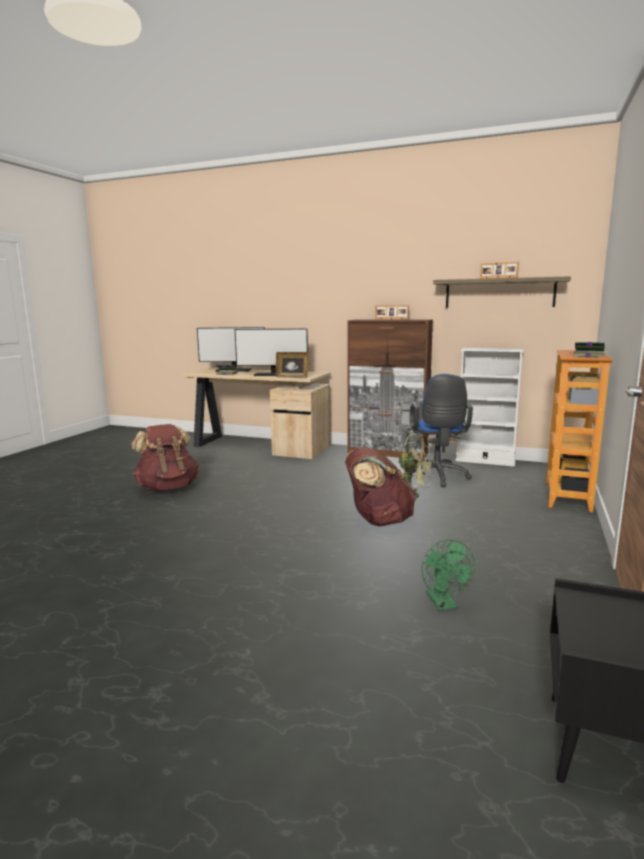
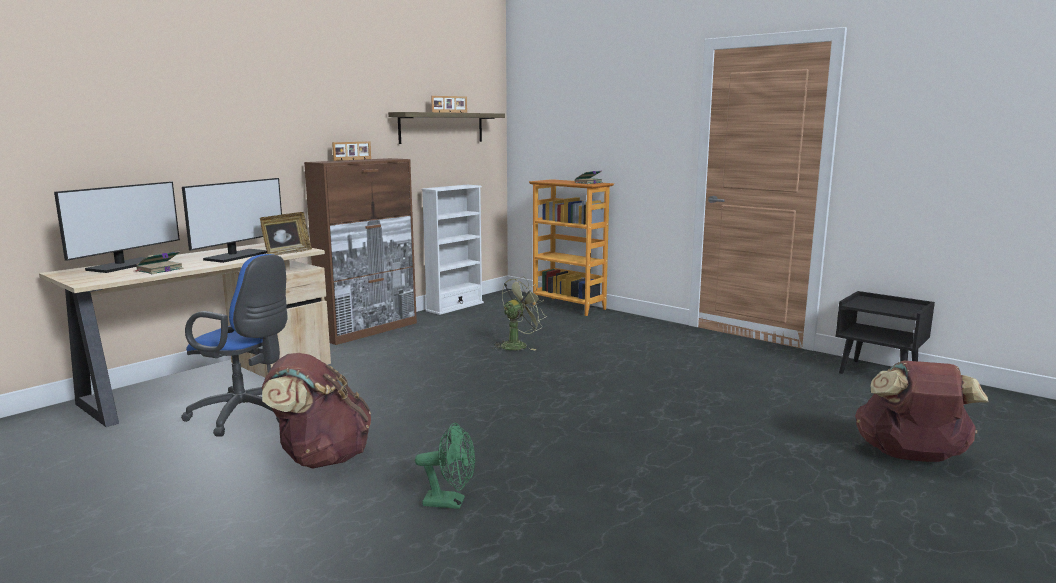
camera: 70 degrees left, 0 degrees up
(378, 520) = (565, 366): brown backpack -> brown backpack (910, 457)
(437, 477) = (477, 329): blue office chair -> blue office chair (247, 416)
(444, 604) = (731, 374): green fan -> green fan (450, 502)

